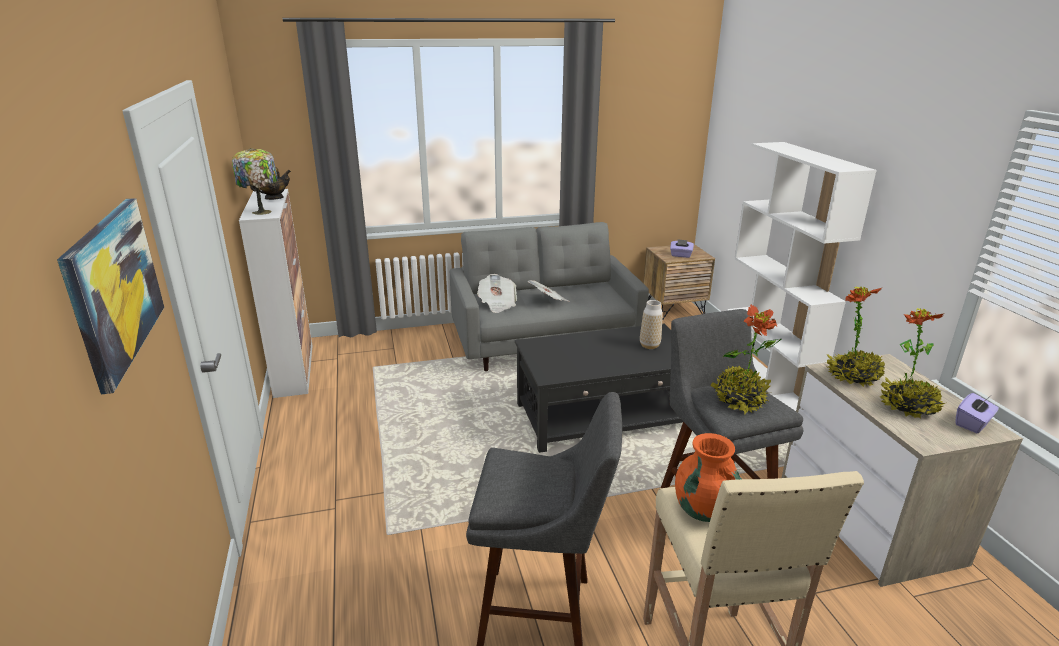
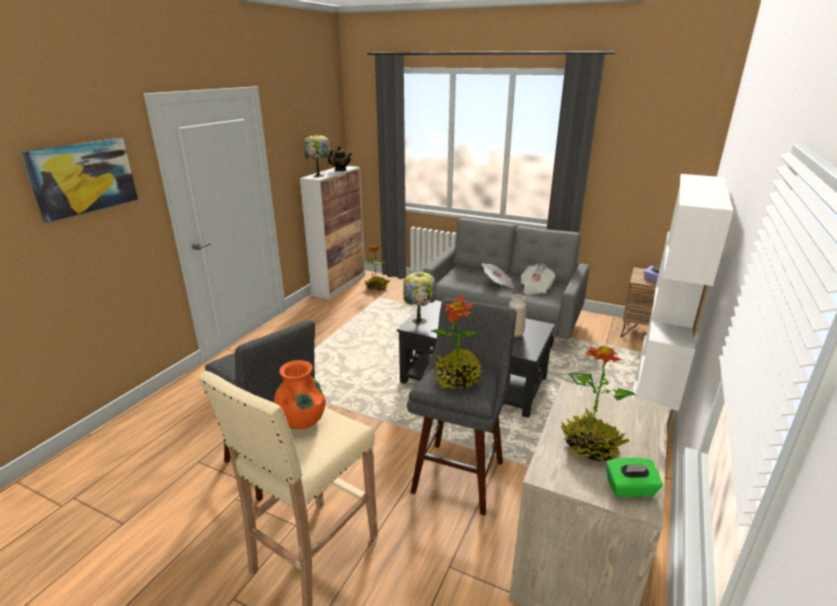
camera: 40 degrees right, 0 degrees up
(497, 304) = (461, 275): newspaper -> newspaper (535, 288)
(546, 367) = (420, 320): none -> table lamp
(853, 377) = (587, 405): potted plant -> potted plant (377, 288)
(972, 423) = (630, 489): purple tissue box -> green tissue box

